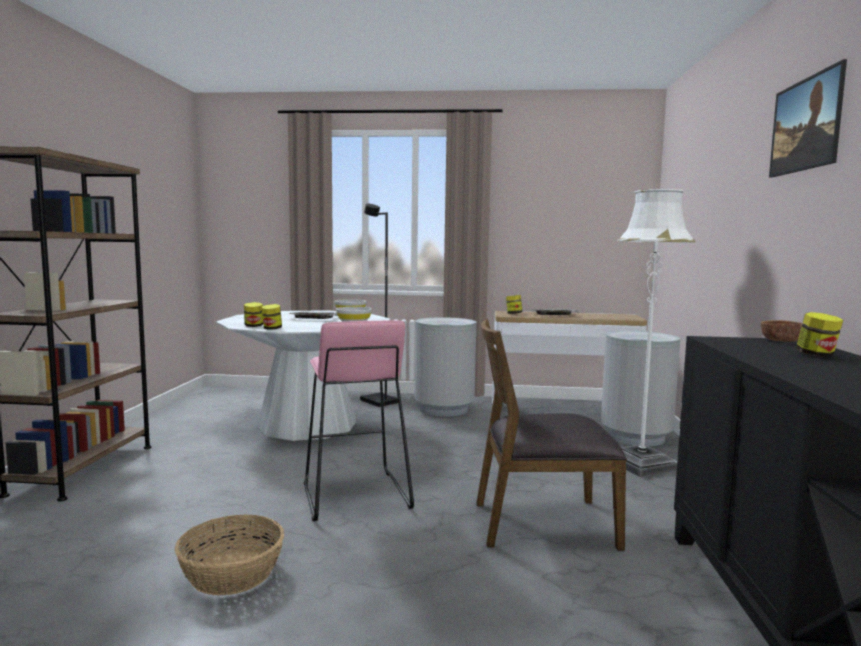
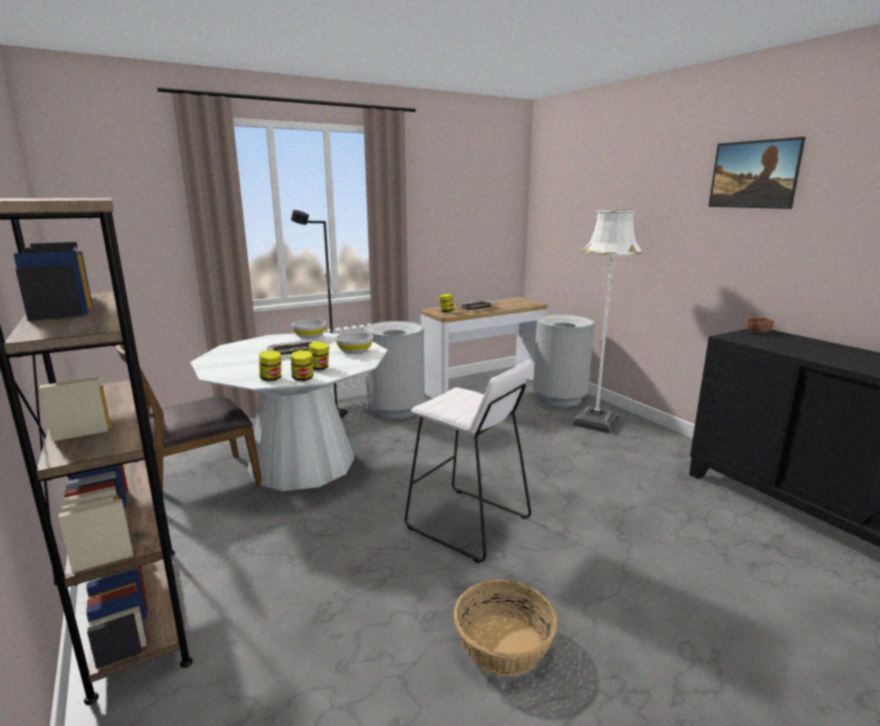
camera: 35 degrees left, 10 degrees up
(354, 495) = (468, 524): pink stool -> white stool
(542, 523) = (617, 494): brown chair -> brown chair (201, 483)
(816, 355) = (811, 345): jar -> jar (319, 368)

